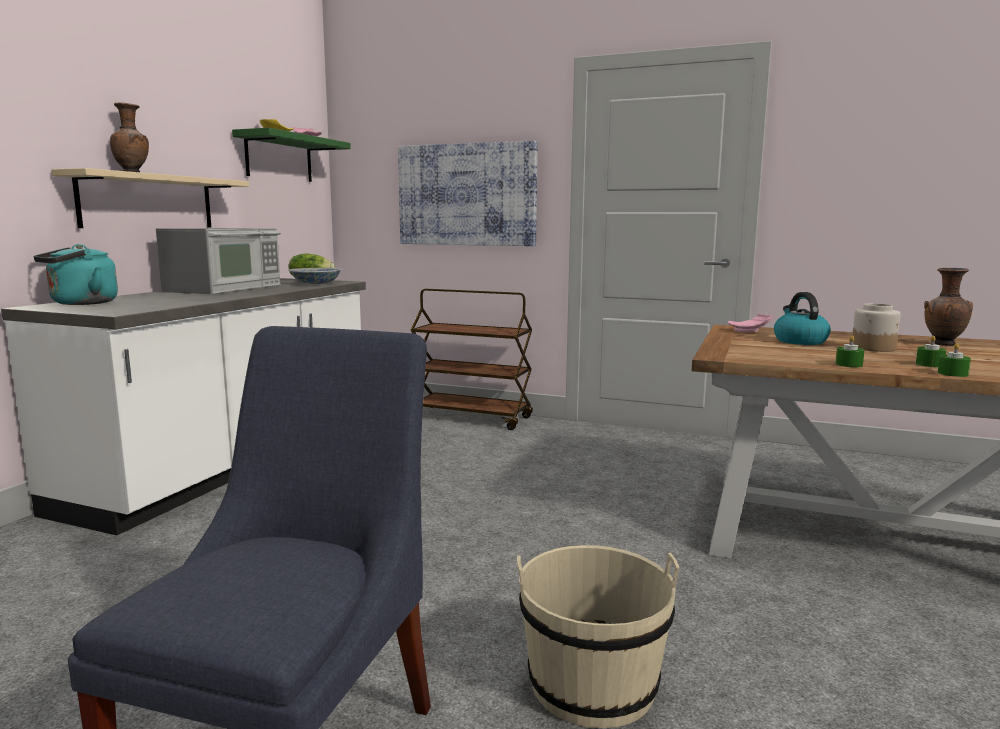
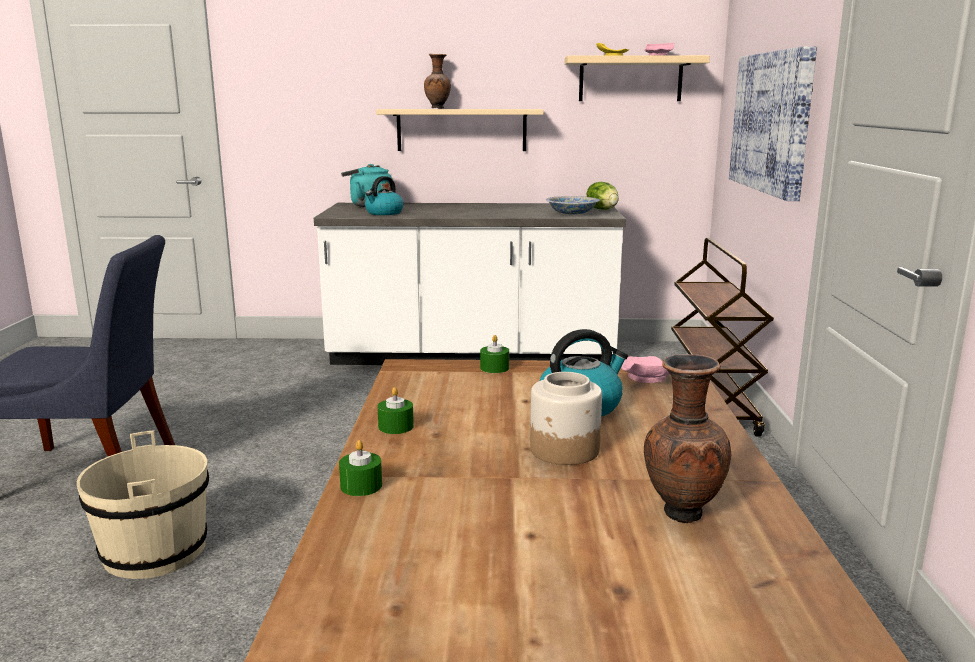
camera: 70 degrees right, 5 degrees up
(164, 303) = (384, 213): none -> kettle
(226, 288) = (498, 207): microwave -> none
(279, 158) = (630, 79): green shelf -> beige shelf
(929, 364) = (433, 477): green candle -> green candle (494, 368)

